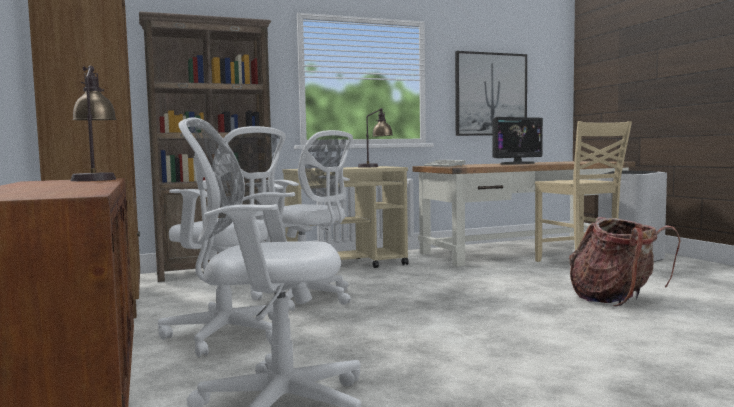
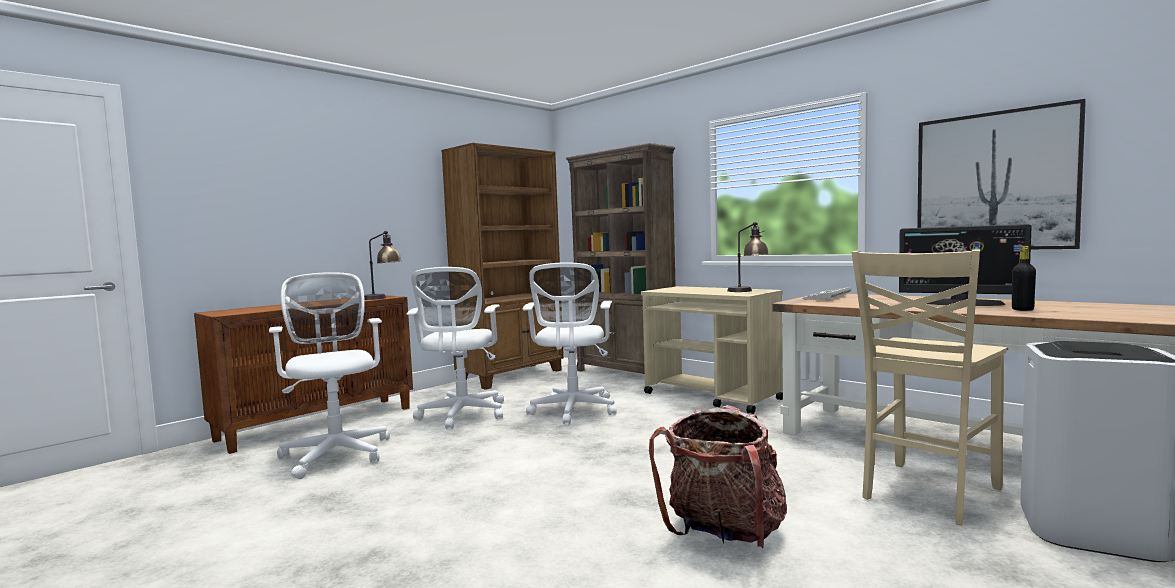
camera: 65 degrees right, 0 degrees up
(556, 163) = (1022, 310): none -> black bottle

